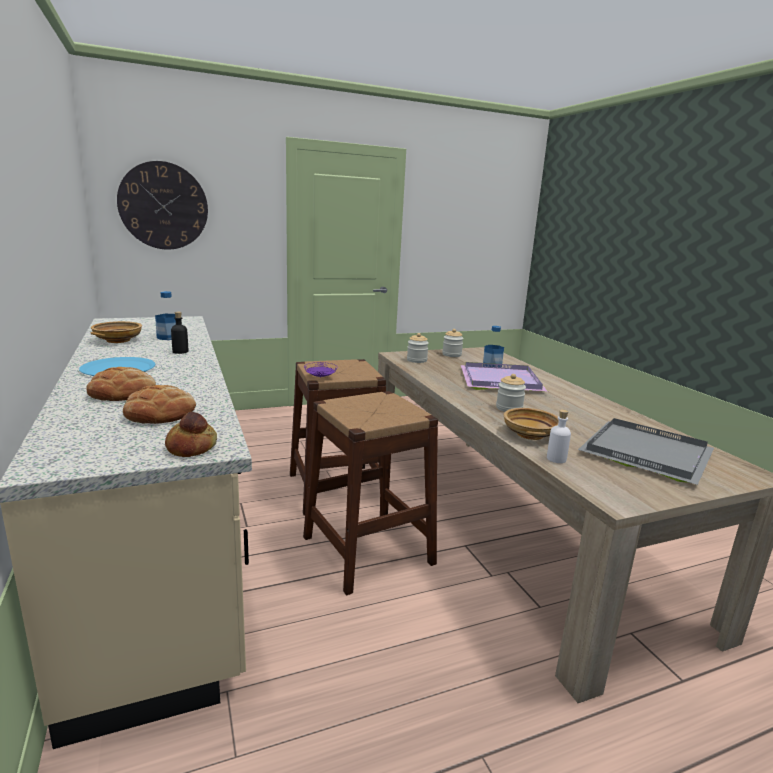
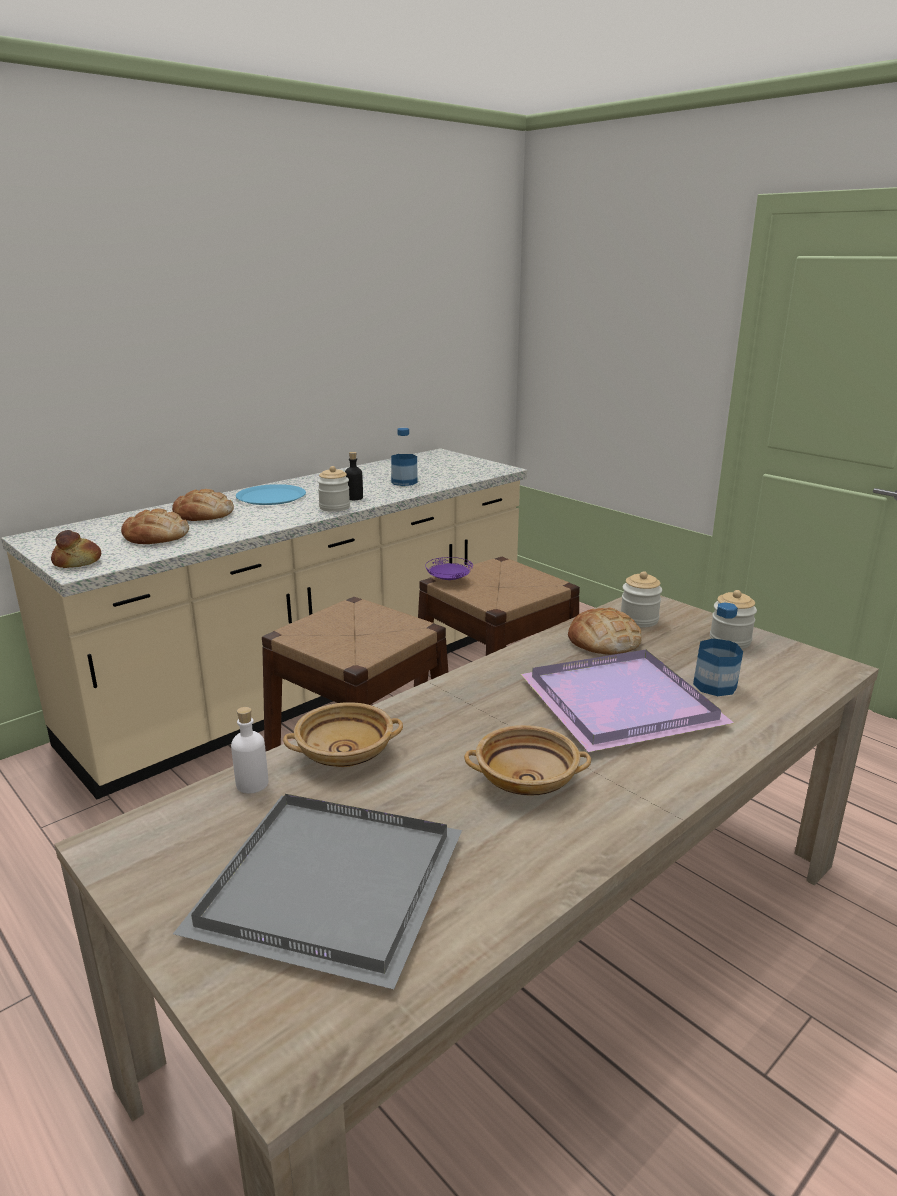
camera: 70 degrees right, 5 degrees up
(118, 340) = (367, 473): beige bowl -> beige bowl (527, 780)
(163, 206) = (585, 315): wall clock -> none
(434, 369) = (603, 640): none -> bread
(509, 408) = (460, 725): jar -> jar (334, 507)

